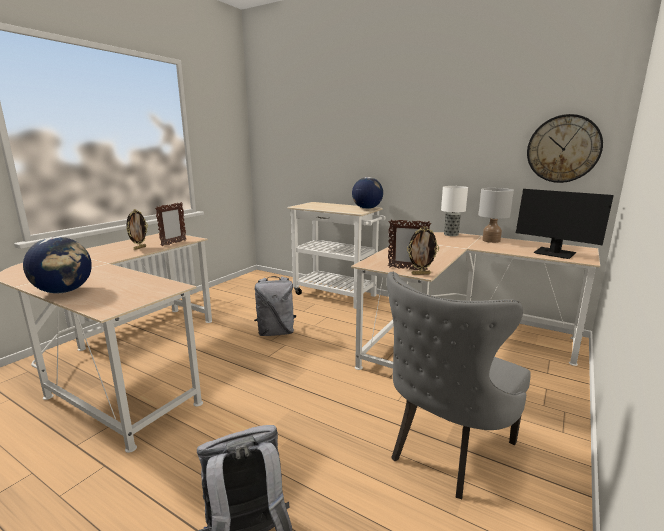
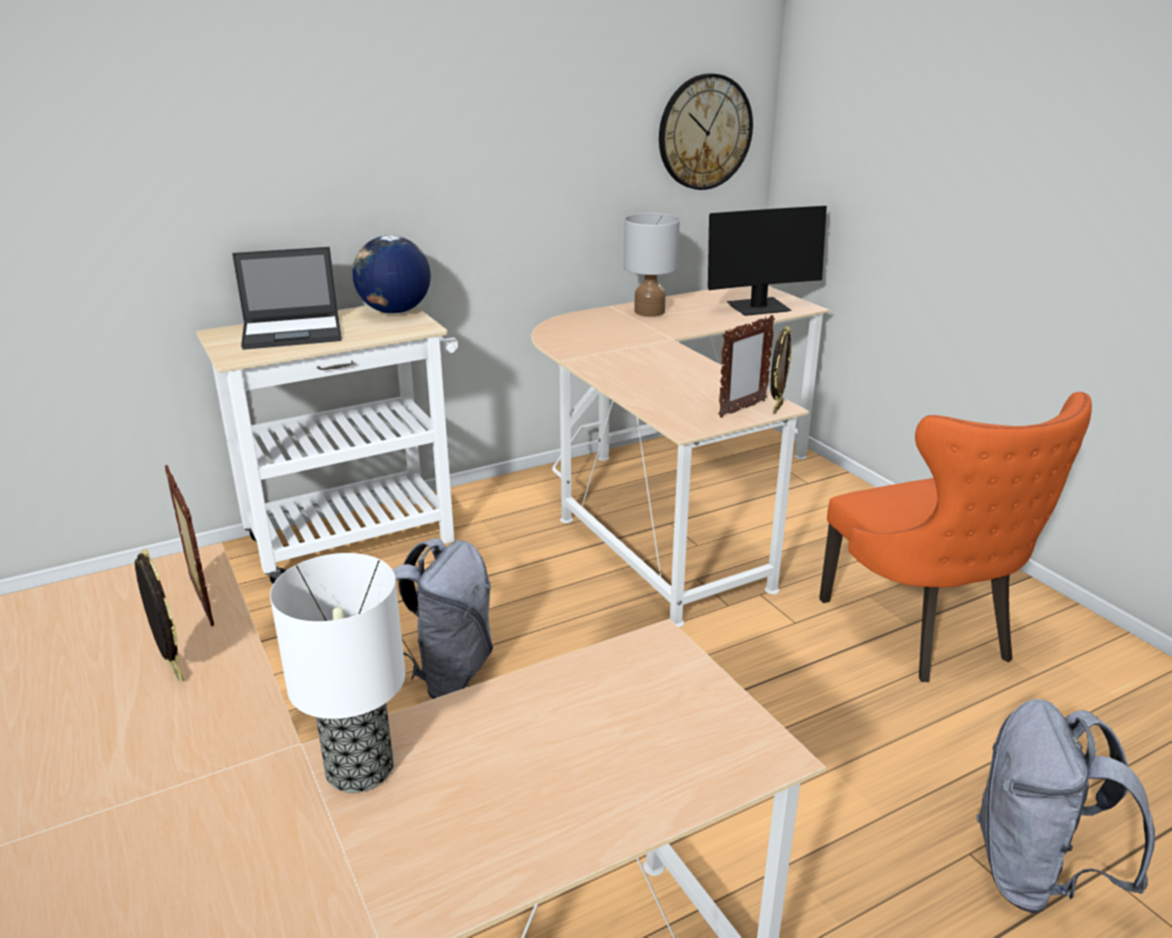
camera: 60 degrees left, 10 degrees up
(64, 291) = (548, 834): globe -> none
(326, 206) = (293, 333): none -> laptop
(446, 450) = (924, 630): grey chair -> orange chair
(451, 234) = (576, 319): table lamp -> table lamp (360, 767)

